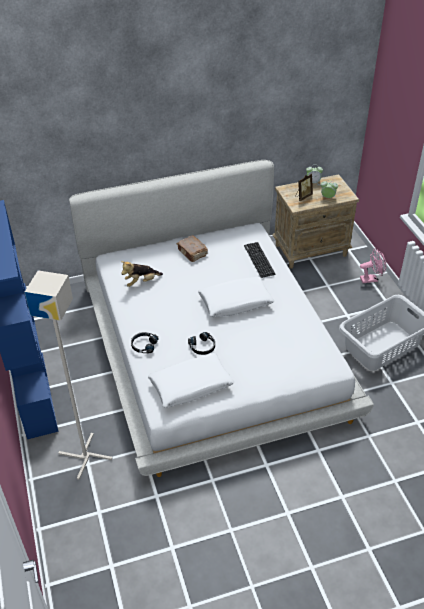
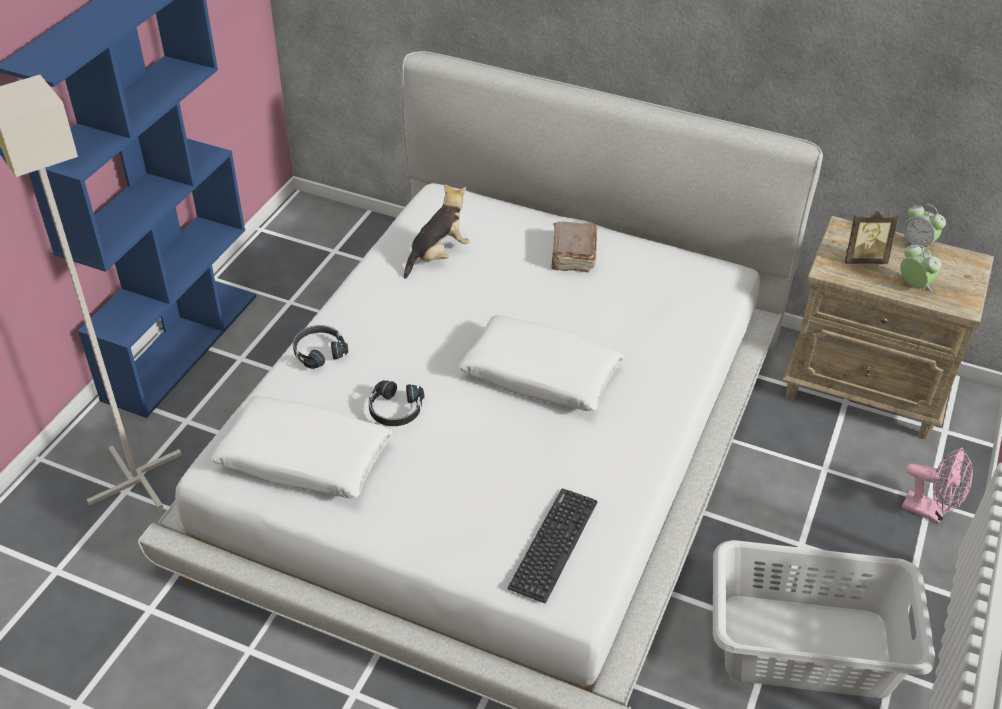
camera: 40 degrees right, 0 degrees up
(141, 282) = (438, 255): plush toy -> plush toy turned 120 degrees clockwise
(259, 260) = (670, 330): keyboard -> keyboard (553, 544)

